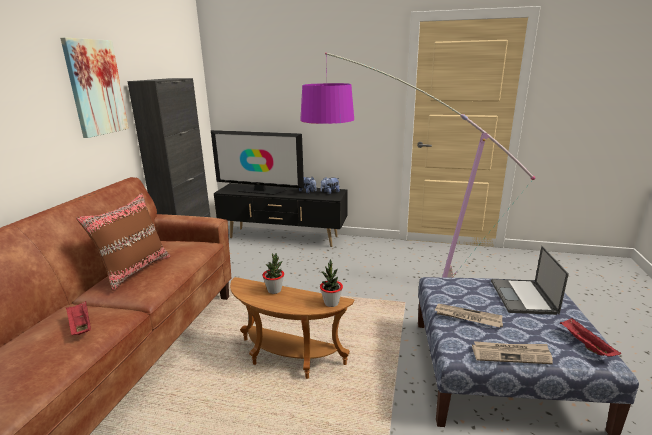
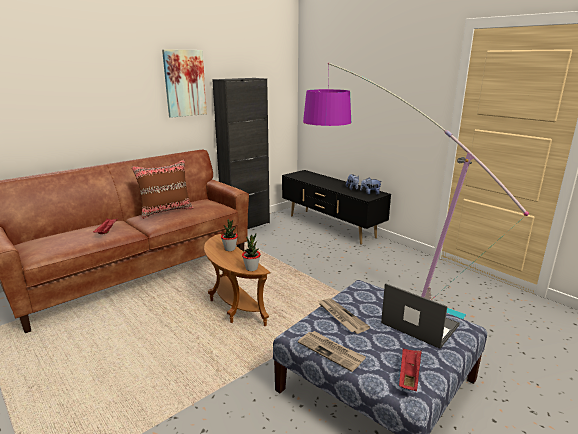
camera: 35 degrees right, 0 degrees up
(260, 190) = (317, 180): television -> none
(523, 297) = (418, 324): laptop -> laptop turned 90 degrees clockwise

